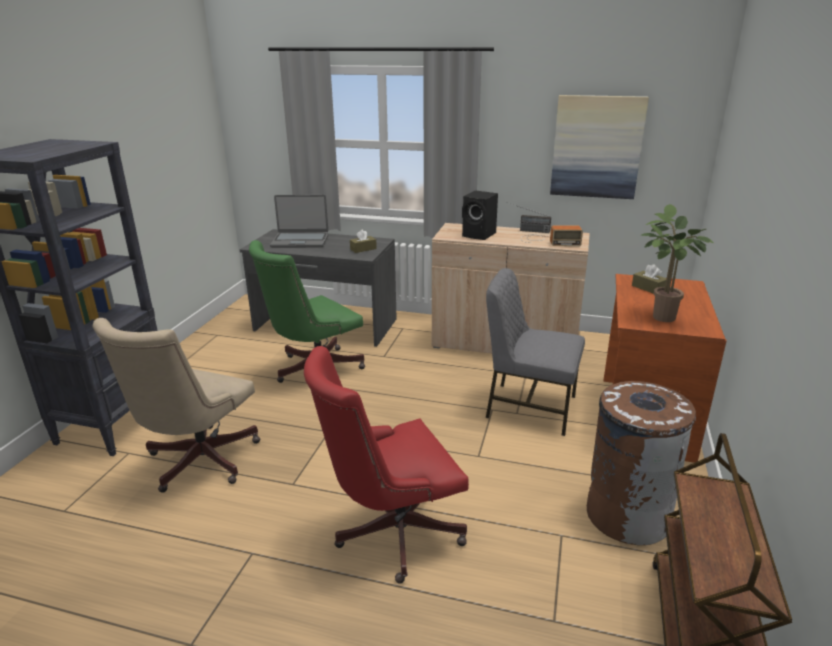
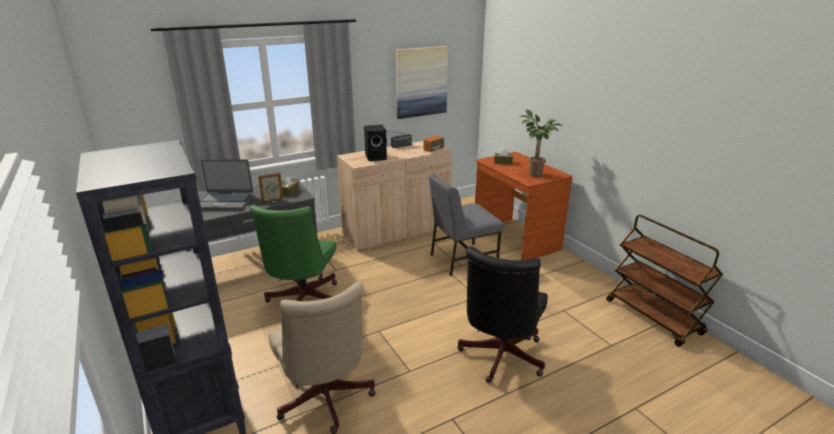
camera: 45 degrees left, 0 degrees up
(300, 241) = (224, 202): laptop -> laptop turned 45 degrees clockwise
(335, 252) = (272, 200): none -> picture frame
(390, 532) = (499, 358): red office chair -> black office chair
(627, 514) = (571, 286): brown trash can -> none

